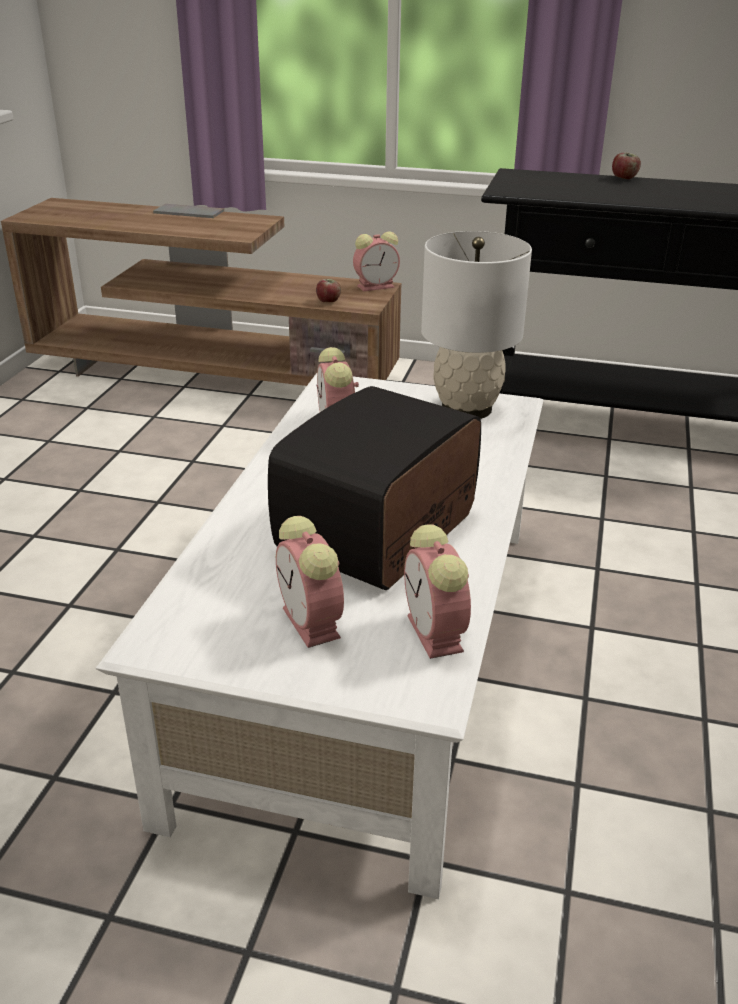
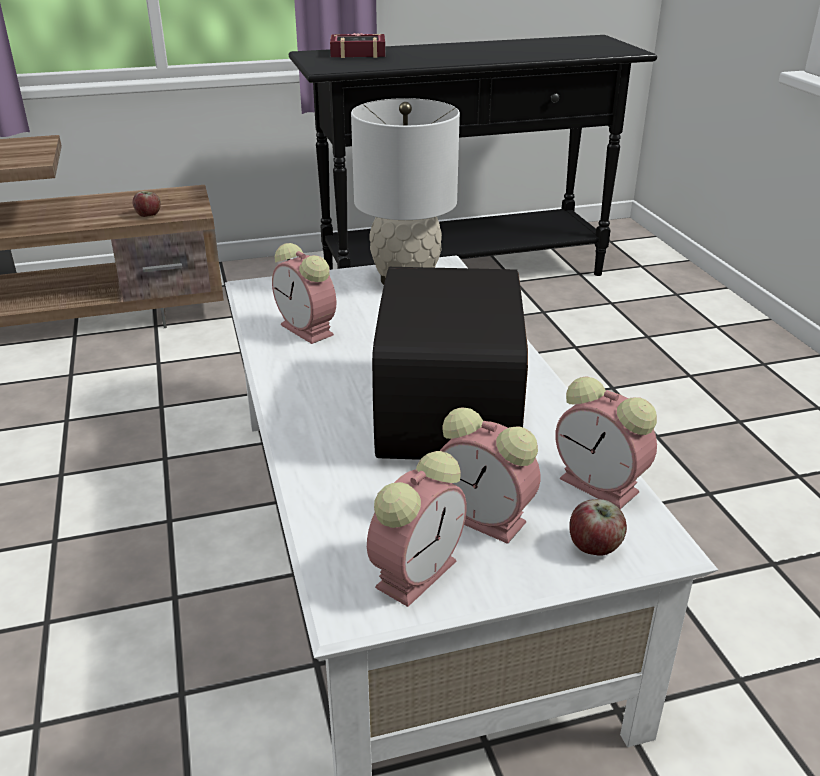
camera: 30 degrees left, 0 degrees up
(377, 286) = (184, 192): alarm clock -> alarm clock (417, 571)
(558, 178) = (355, 53): none -> book
(624, 178) = (410, 46): apple -> apple (595, 547)

